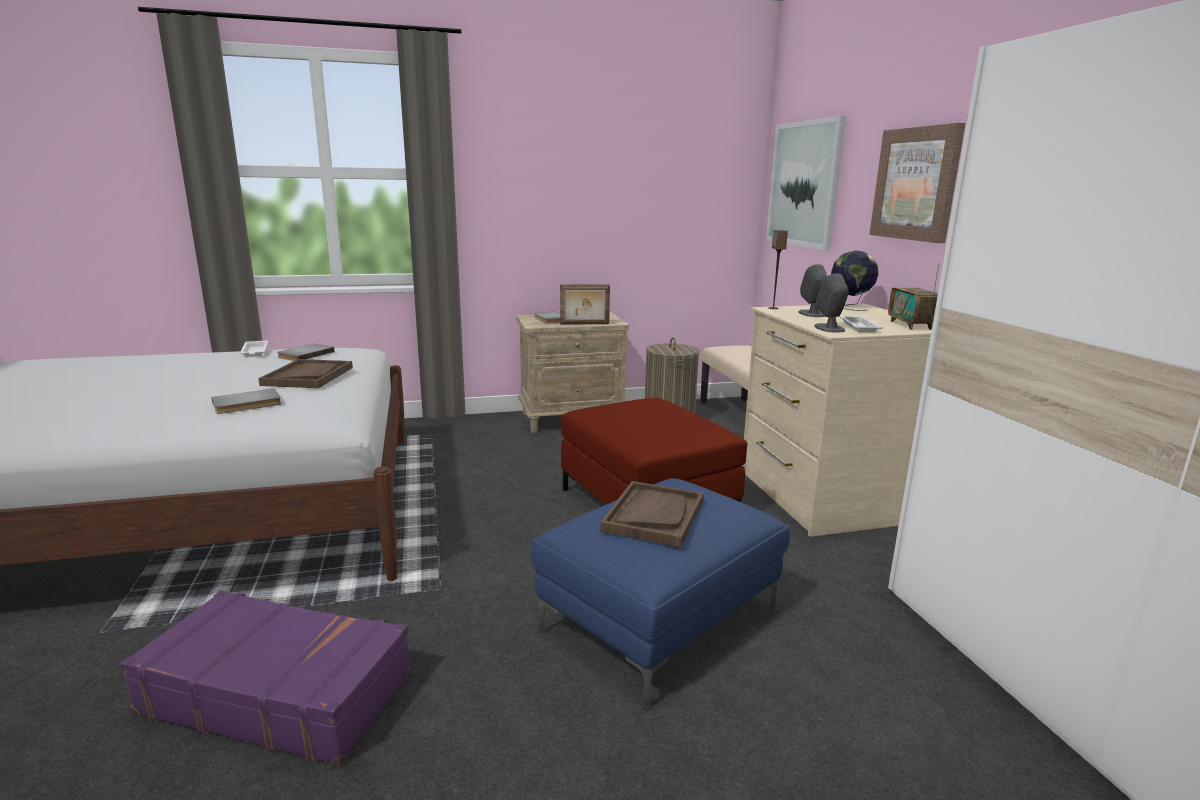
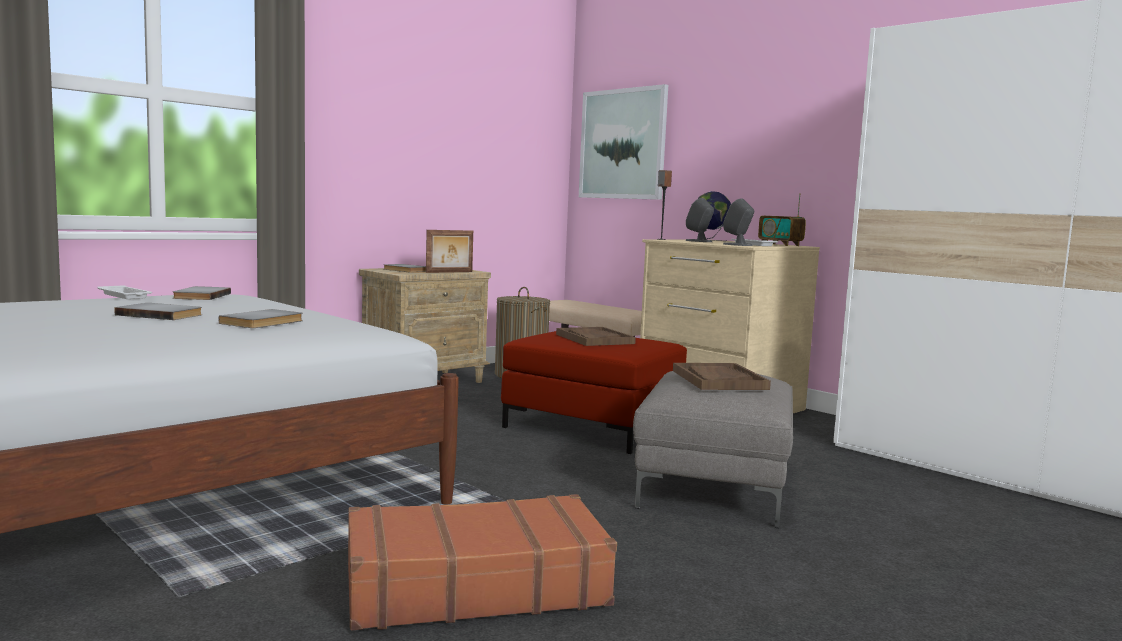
camera: 30 degrees left, 10 degrees down
(206, 385) = (161, 315): none -> grey book
(279, 692) = (474, 586): purple suitcase -> brown suitcase
(308, 376) = (263, 306): brown tray -> brown tray (594, 339)
(660, 623) = (716, 487): blue ottoman -> grey ottoman
(916, 184) = (752, 138): picture -> none

